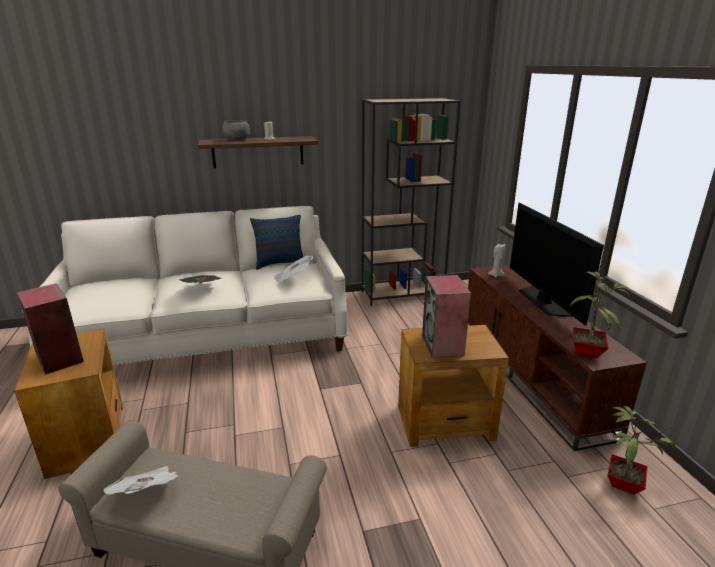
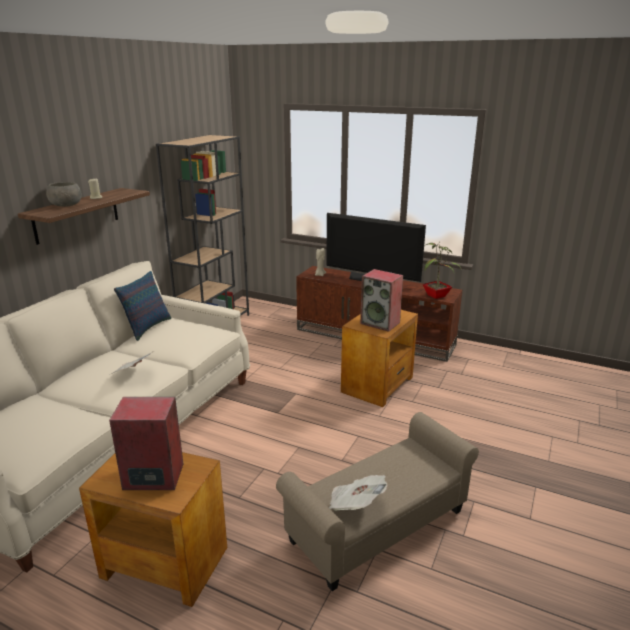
camera: 50 degrees left, 0 degrees up
(292, 279) = (192, 332): newspaper -> none
(624, 483) = (481, 363): potted plant -> none

